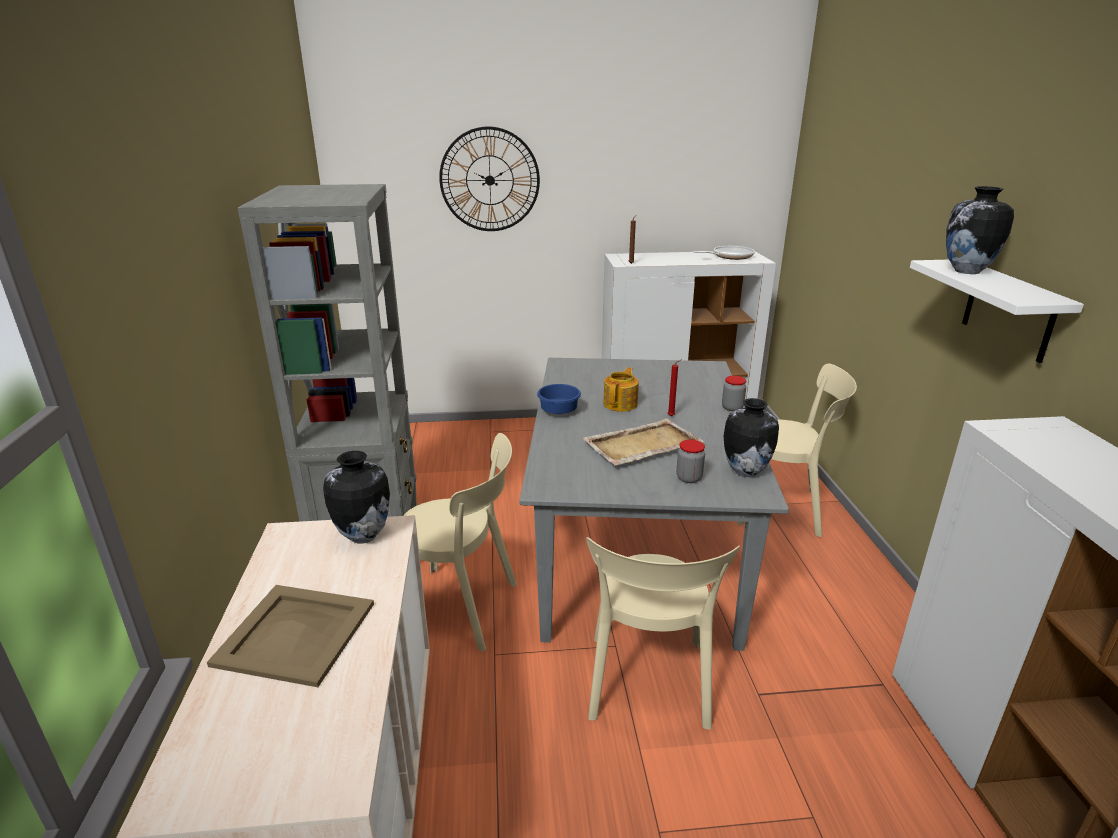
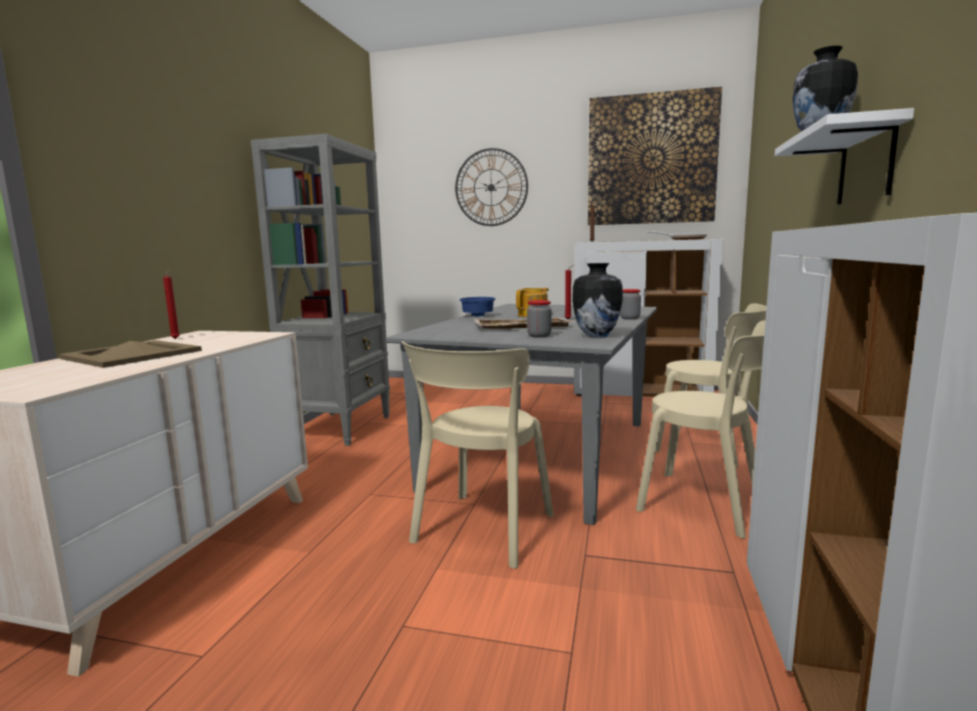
camera: 20 degrees right, 15 degrees down
(278, 562) = (176, 338): none -> red candle
(362, 536) = (246, 335): vase -> none
(462, 608) = (371, 467): beige chair -> beige chair (707, 504)
(691, 153) = (651, 159): none -> picture

